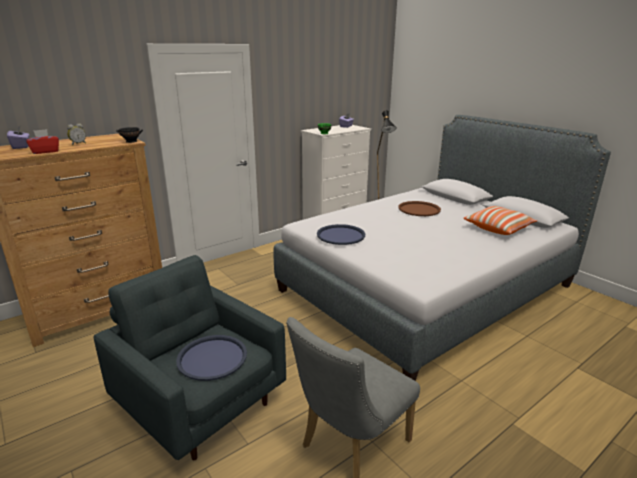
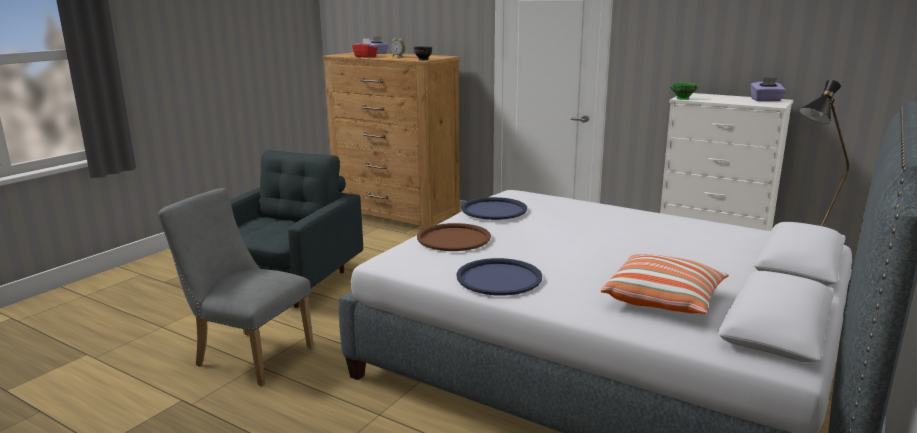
camera: 70 degrees right, 5 degrees down
(212, 358) = (268, 230): blue tray -> blue tray (499, 278)
(419, 209) = (666, 240): brown tray -> brown tray (454, 238)

